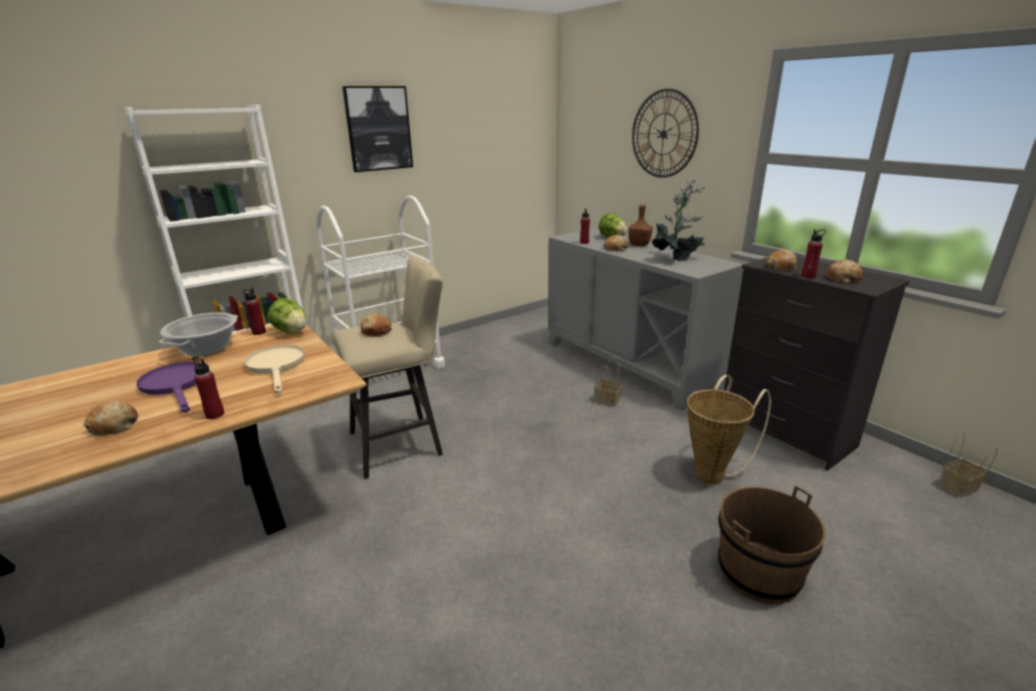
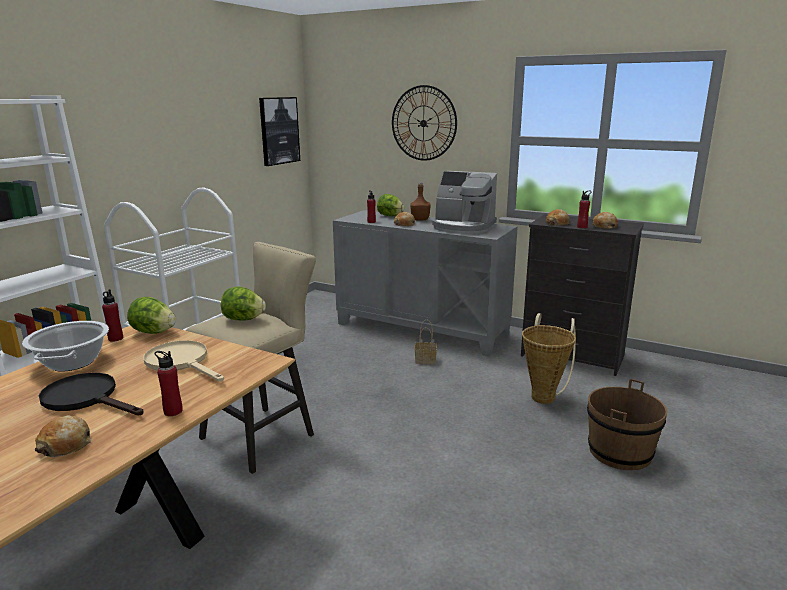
camera: 25 degrees left, 5 degrees down
(176, 385) = (87, 398): purple frying pan -> black frying pan
(377, 331) = (243, 319): bread -> lettuce
(378, 129) = (157, 121): picture -> picture (279, 130)
(676, 259) = (463, 227): potted plant -> coffee machine
(958, 487) = (695, 368): basket -> none

